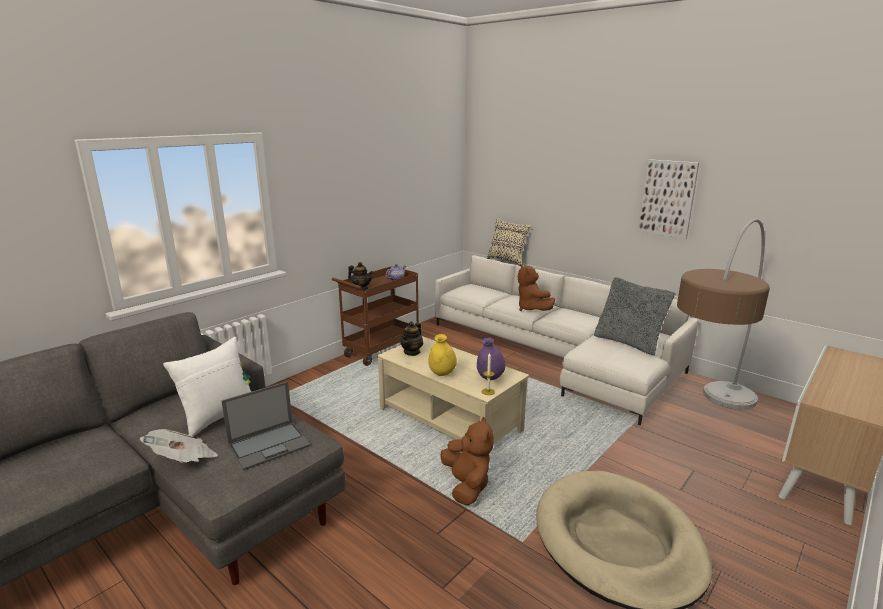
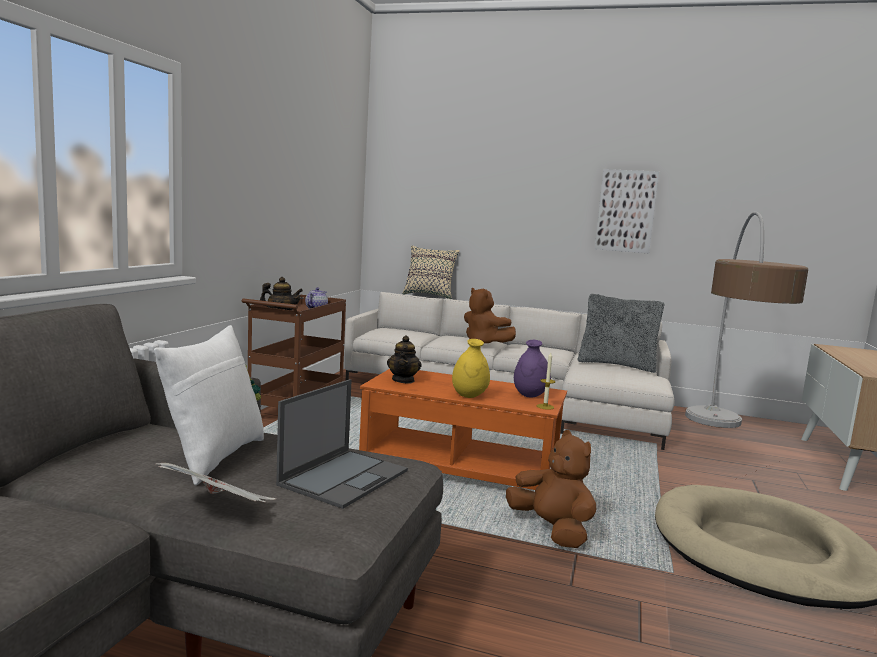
camera: 25 degrees left, 10 degrees down
(450, 419) = (461, 468): beige coffee table -> orange coffee table

